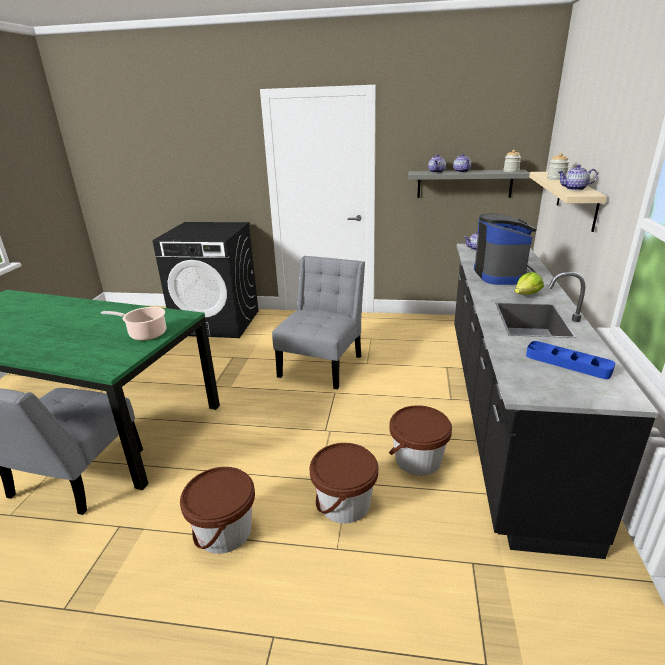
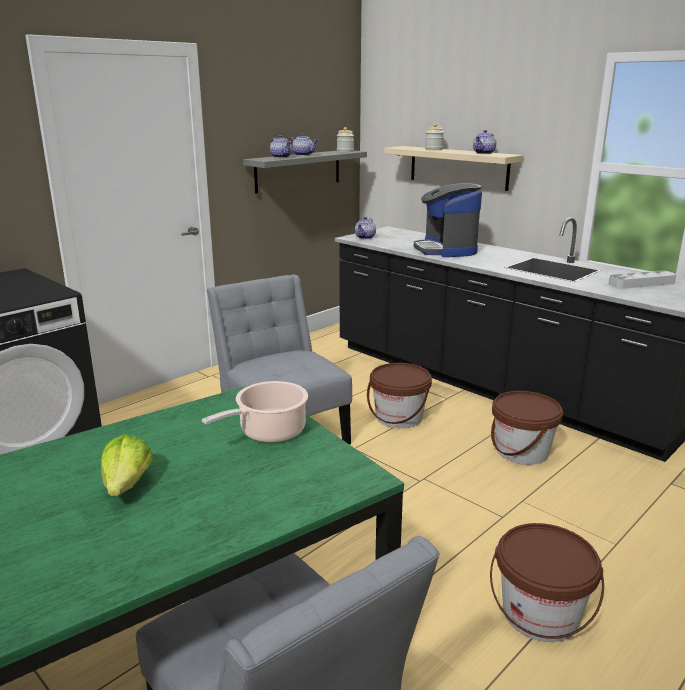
camera: 55 degrees left, 5 degrees down
(344, 503) = (553, 515): brown bucket -> brown bucket (399, 417)
(502, 275) = (446, 250): coffee machine -> coffee machine turned 135 degrees counterclockwise
(527, 295) = (503, 257): lettuce -> lettuce (127, 485)
(567, 363) = (641, 283): blue tray -> grey tray

